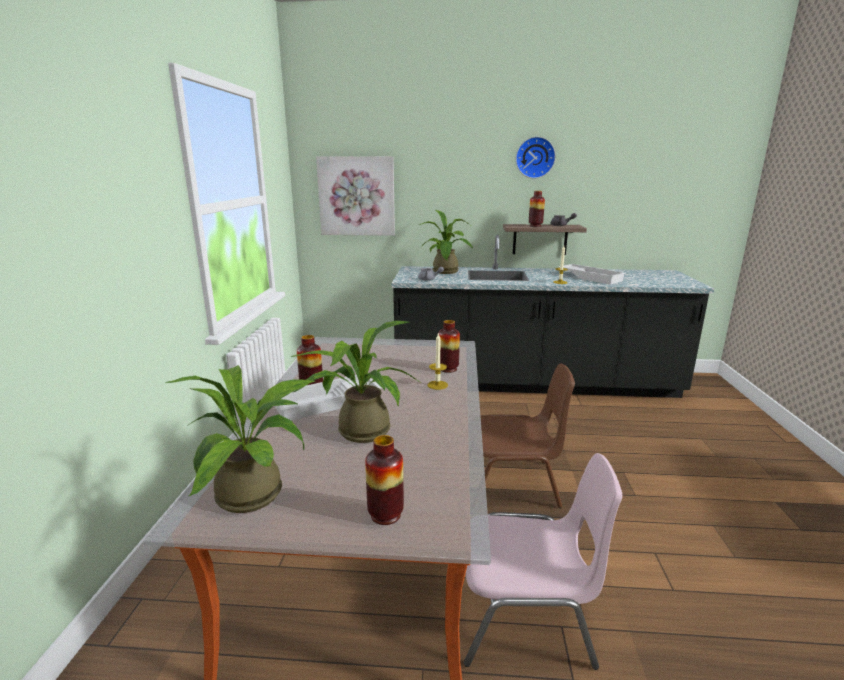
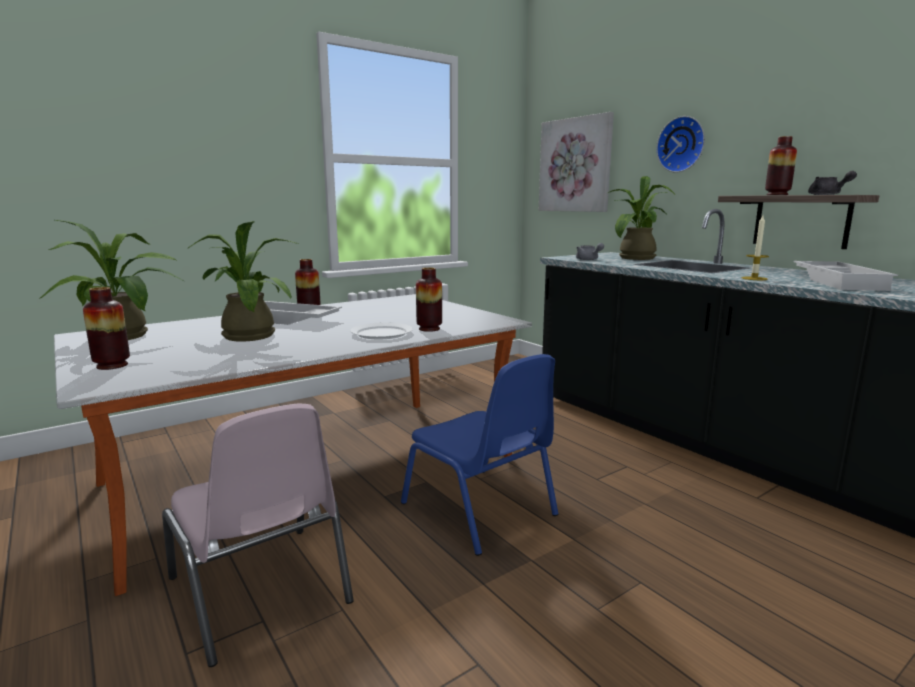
camera: 50 degrees right, 5 degrees down
(437, 385) = (382, 333): candle -> white plate
(512, 483) = (480, 510): brown chair -> blue chair
(535, 157) = (801, 85): wall clock -> wall clock (682, 144)

